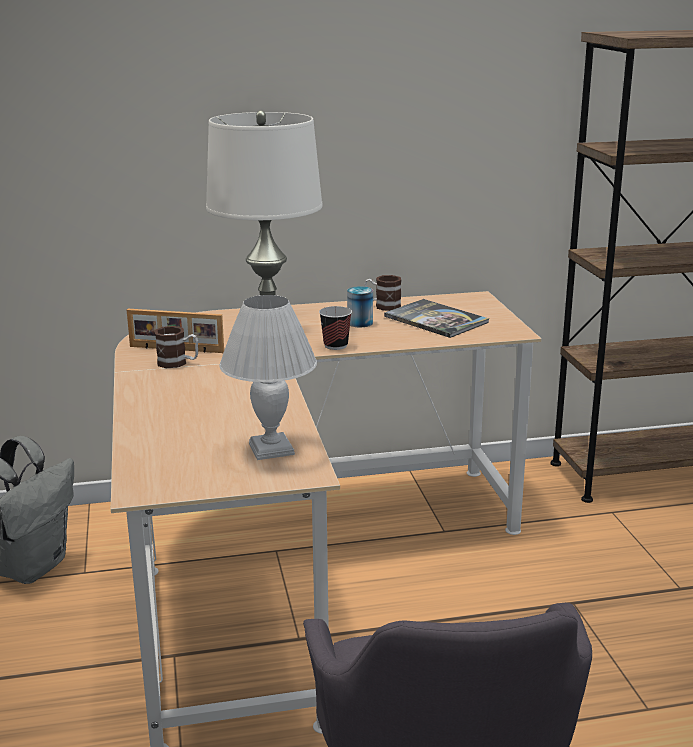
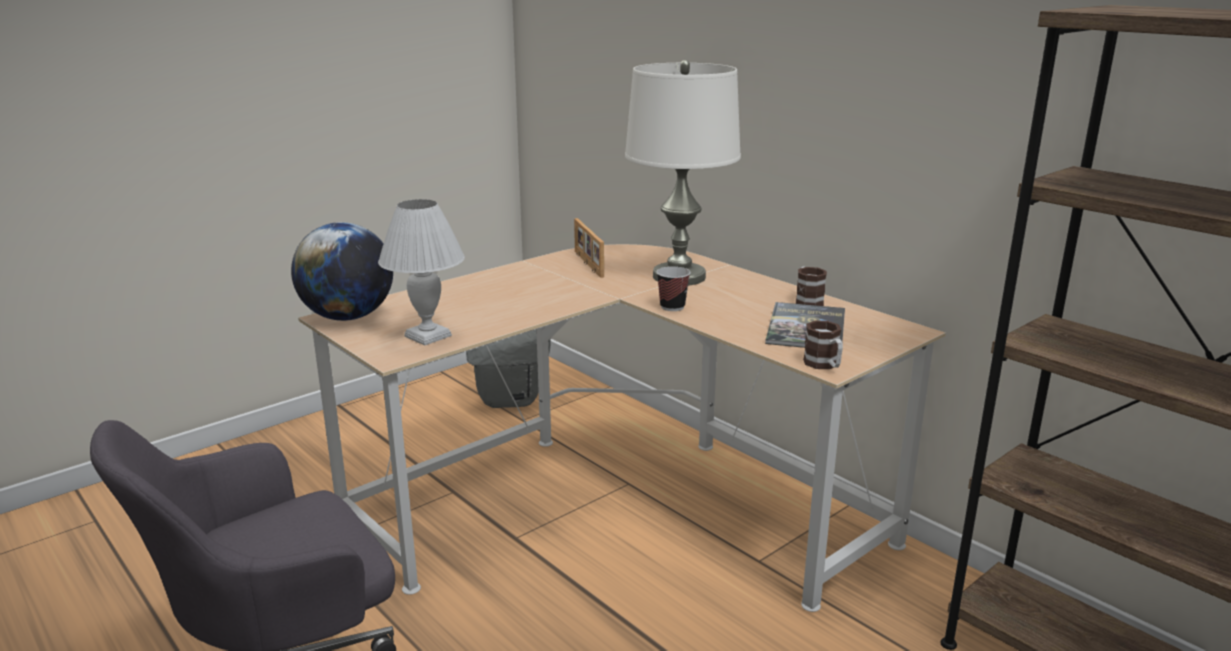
camera: 60 degrees right, 0 degrees up
(156, 480) = (348, 317): none -> globe
(178, 363) = (561, 271): mug -> mug (824, 365)
(360, 323) = (745, 302): can -> none

